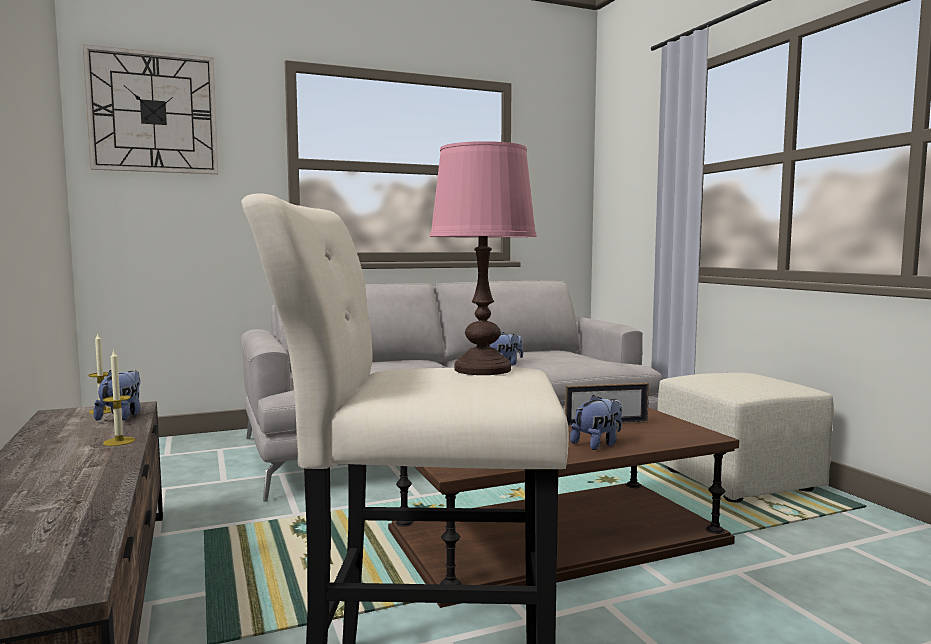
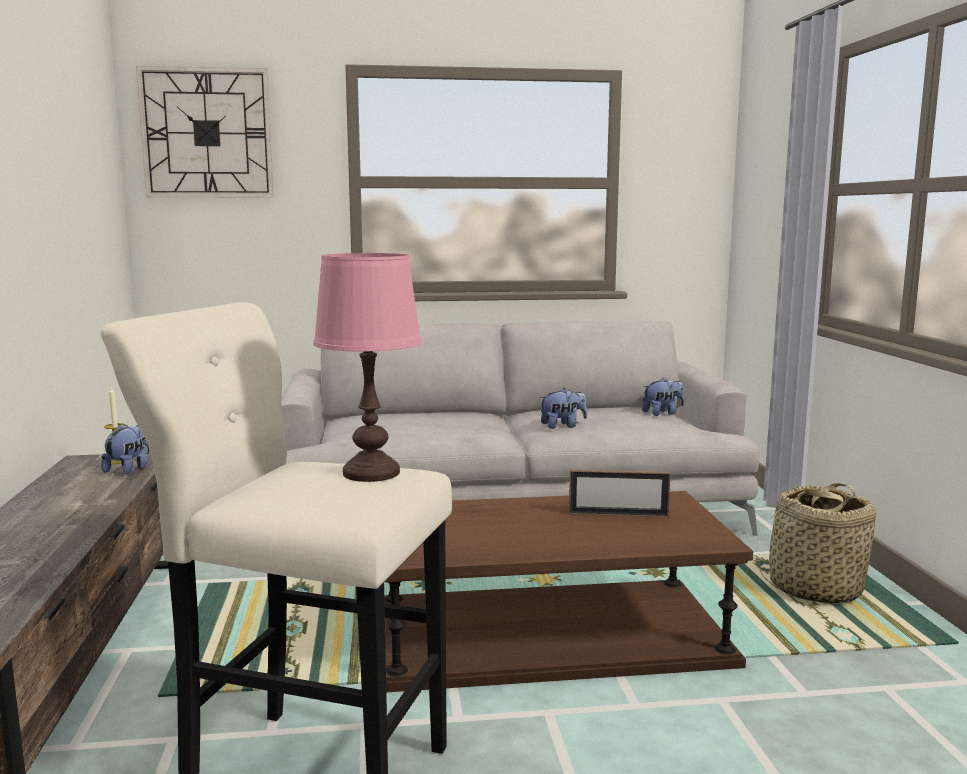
camera: 15 degrees right, 5 degrees up
(119, 441) = (108, 498): candle -> none
(598, 444) = (581, 541): plush toy -> plush toy (663, 413)
(735, 480) = (814, 589): beige ottoman -> basket

